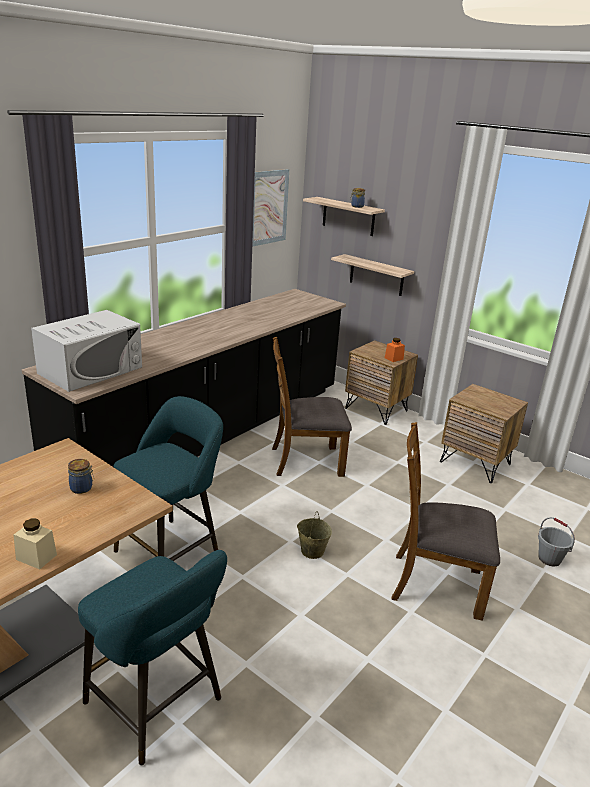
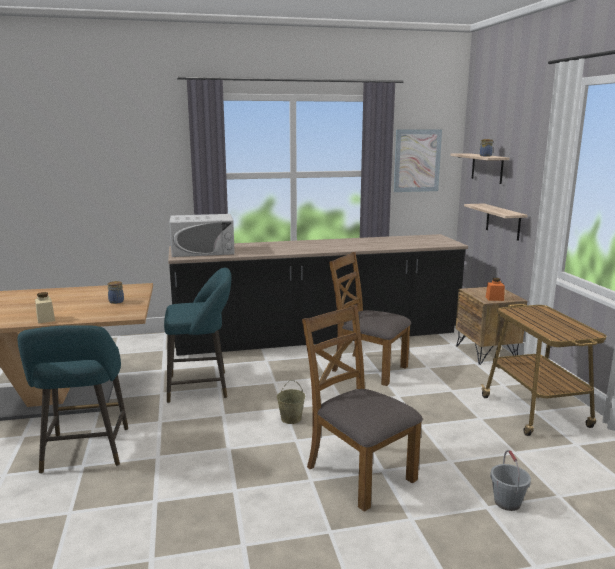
camera: 40 degrees right, 10 degrees down
(475, 463) = (536, 413): brown nightstand -> cart

